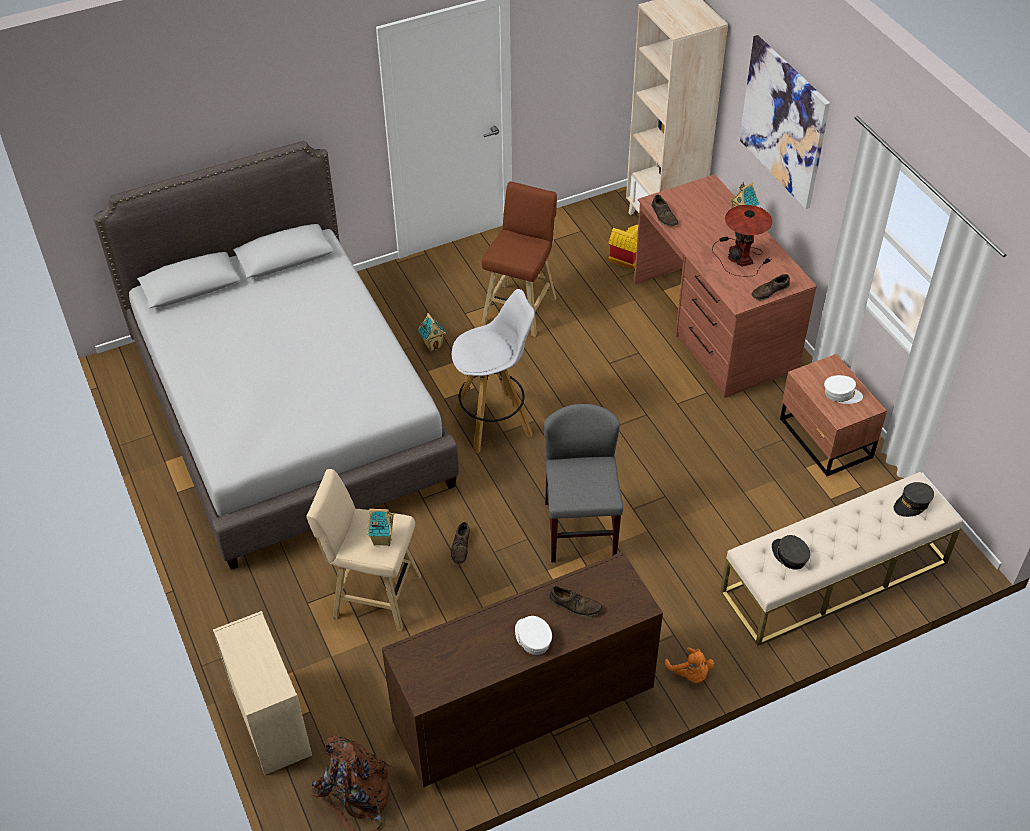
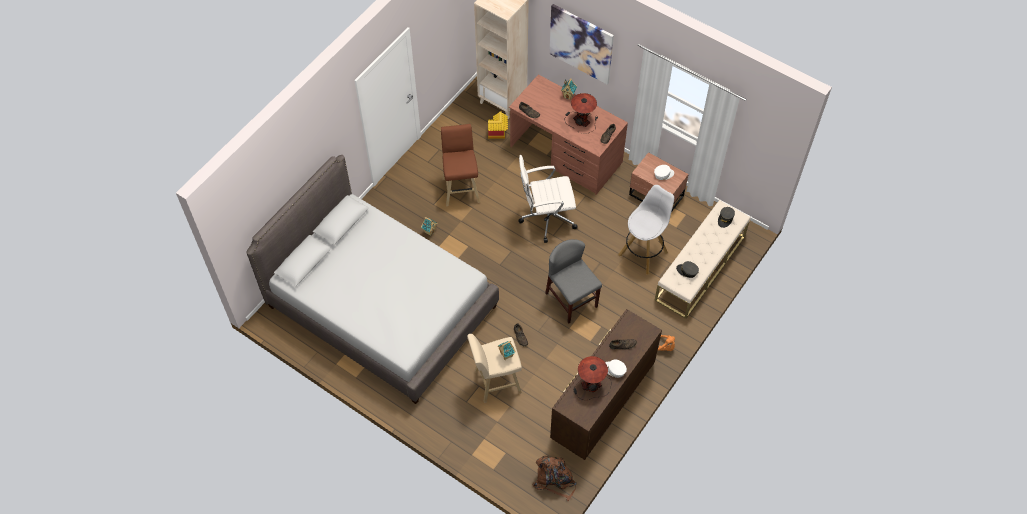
camera: 30 degrees left, 10 degrees up
(270, 721) = (491, 467): beige dresser -> none
(476, 643) = (592, 384): none -> table lamp
(494, 421) = (491, 261): white stool -> white stool (643, 253)
(622, 397) = (546, 217): none -> white office chair

